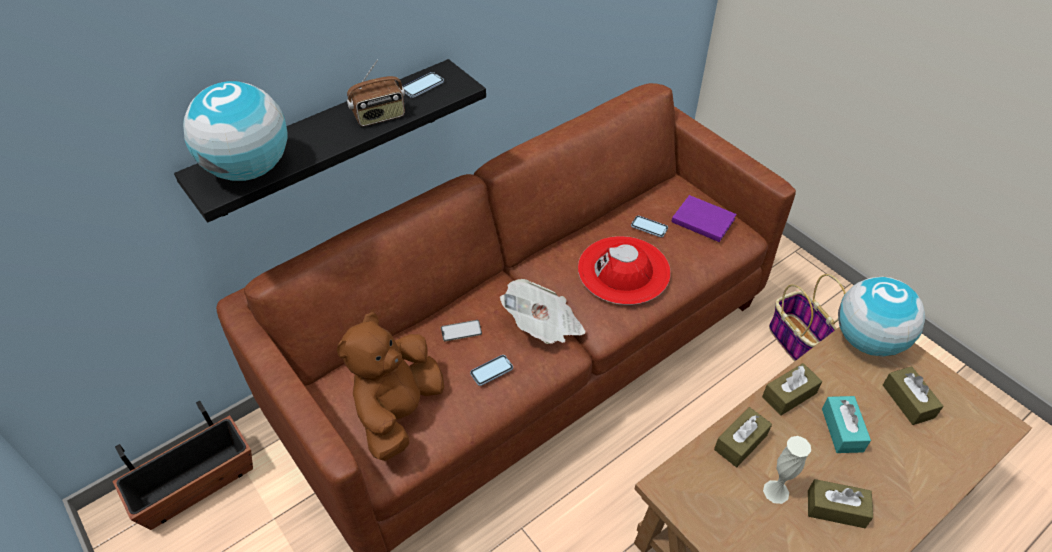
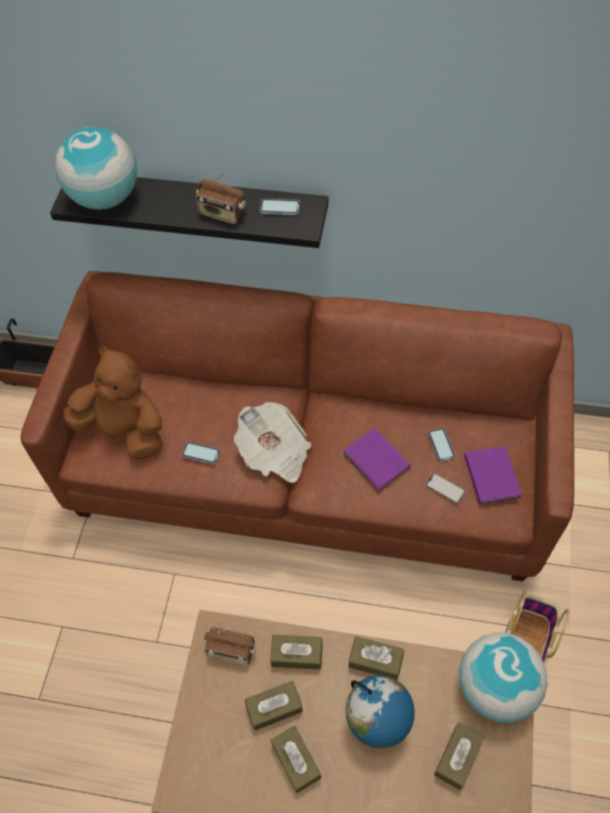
camera: 50 degrees right, 10 degrees up
(398, 412) = (125, 430): brown plush toy -> brown plush toy turned 45 degrees clockwise
(461, 330) = (217, 409): phone -> phone (445, 488)
(624, 270) = (376, 462): red hat -> purple book
(697, 487) = (231, 651): none -> radio
(776, 491) = (274, 708): white vase -> brown tissue box
(842, 430) = (377, 722): turquoise tissue box -> globe

